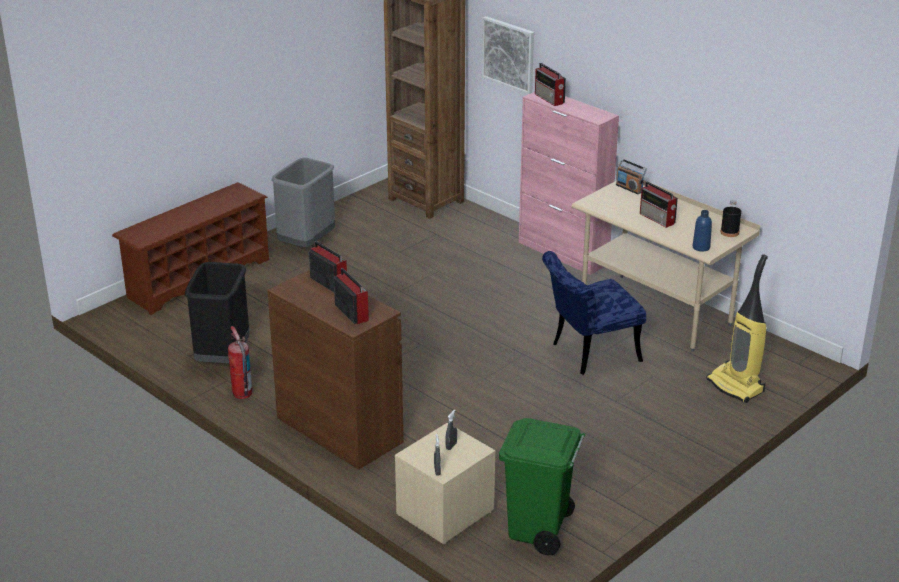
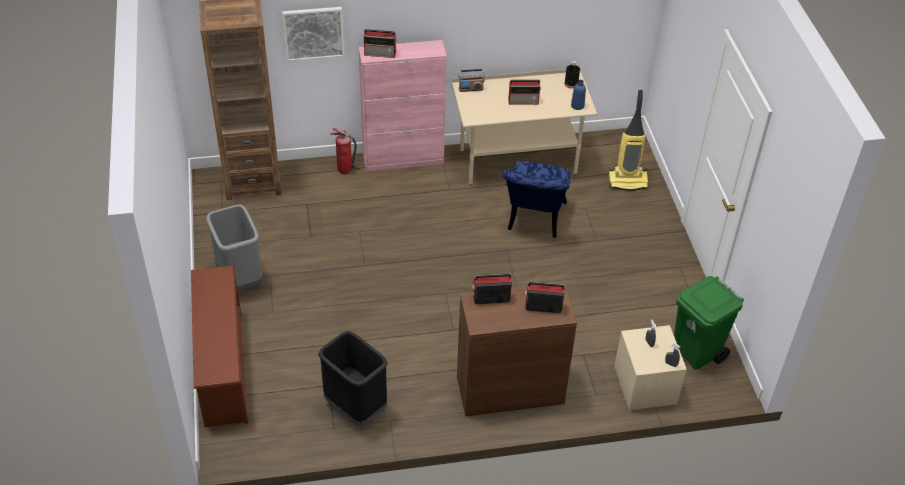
camera: 55 degrees left, 15 degrees up
(242, 393) = (416, 421): fire extinguisher -> fire extinguisher (344, 169)

